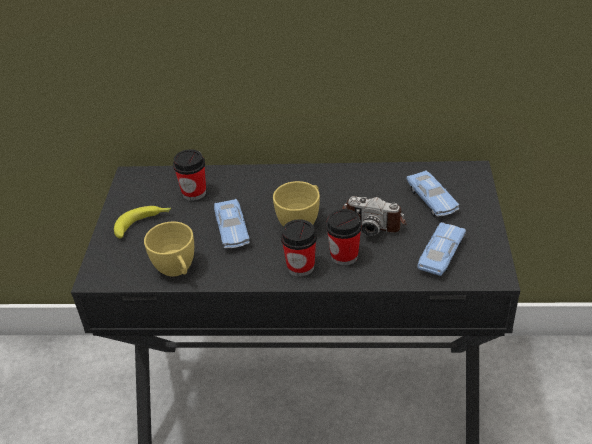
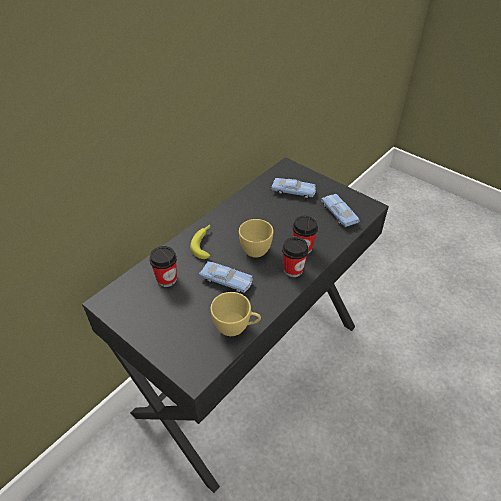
camera: 55 degrees left, 5 degrees up
(143, 224) = (167, 321): banana -> banana (204, 243)
(374, 219) = (285, 219): camera -> none

